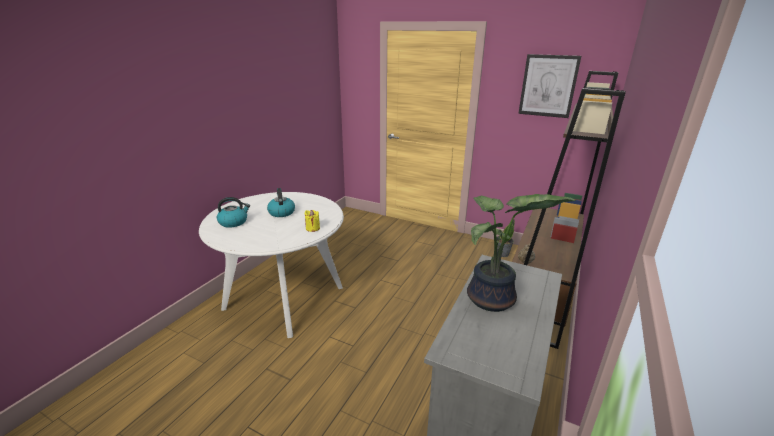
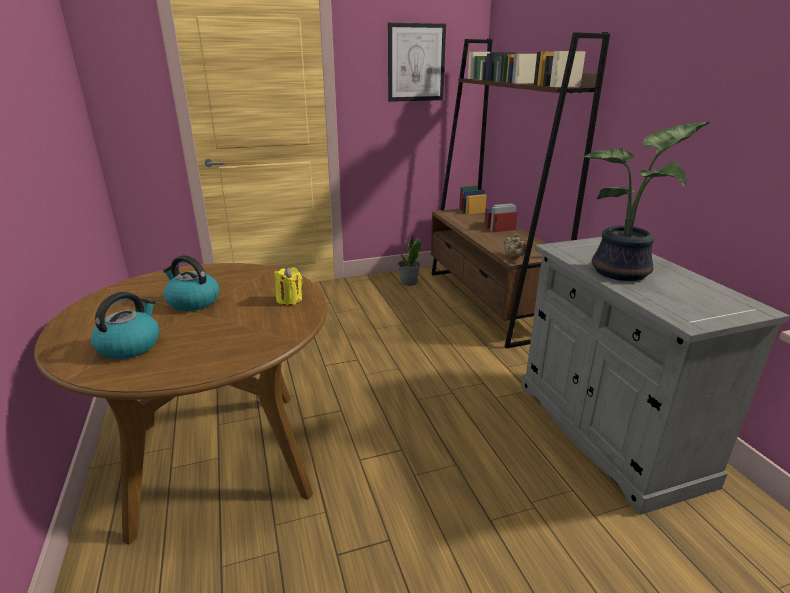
camera: 45 degrees left, 0 degrees up
(284, 297) = (220, 458): white dining table -> brown dining table

